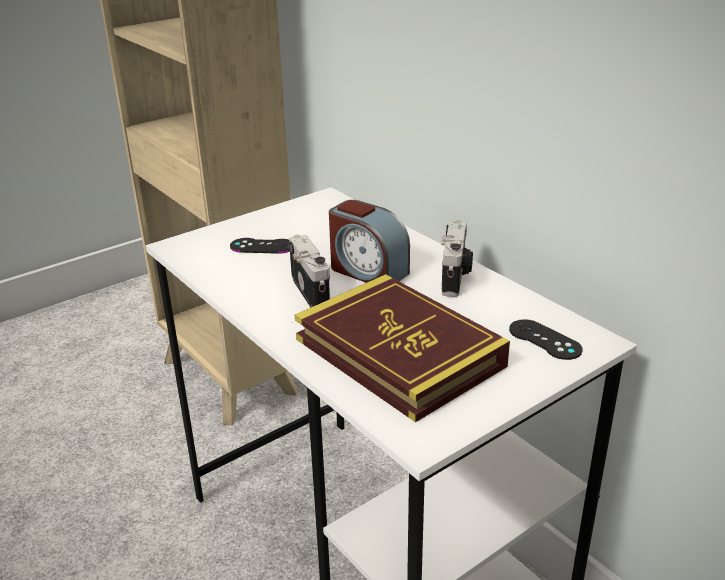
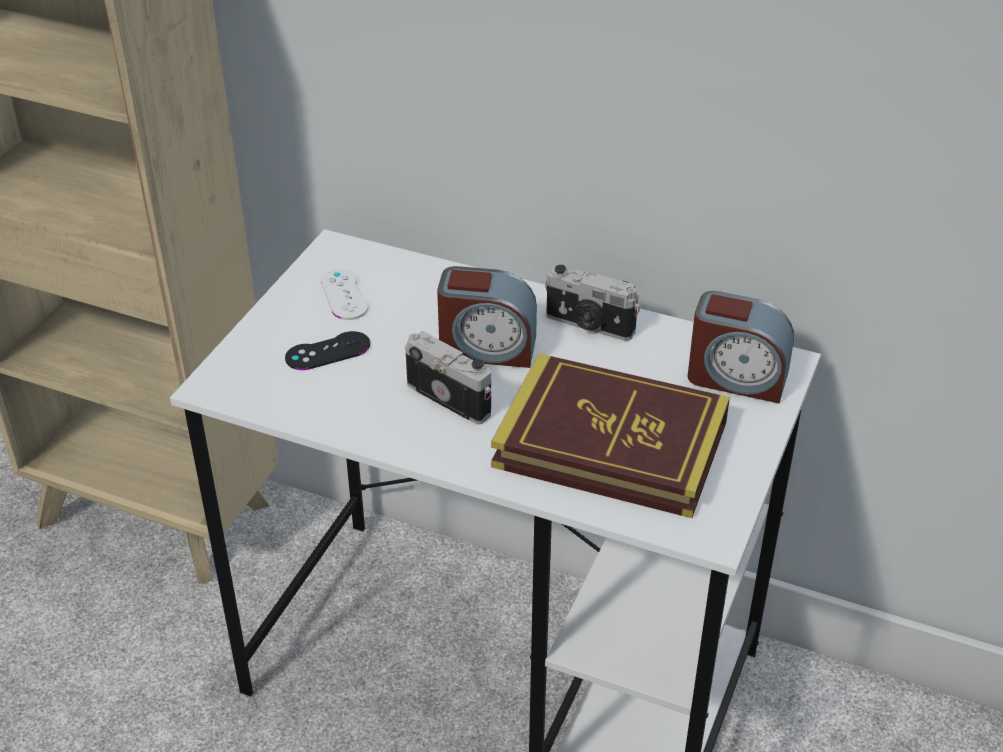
camera: 30 degrees left, 10 degrees up
(305, 221) = (344, 295): none -> white game controller
(455, 277) = (589, 325): camera -> camera turned 135 degrees clockwise
(544, 340) = (736, 378): black game controller -> alarm clock

